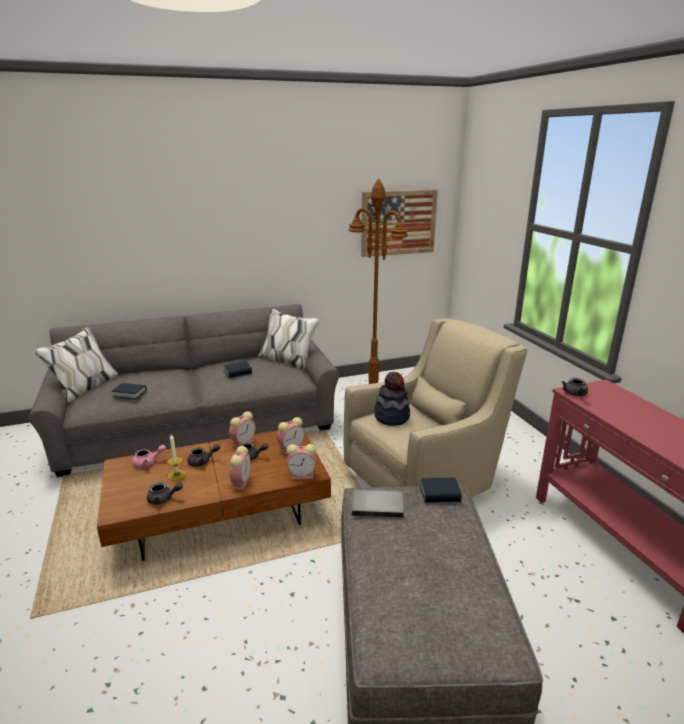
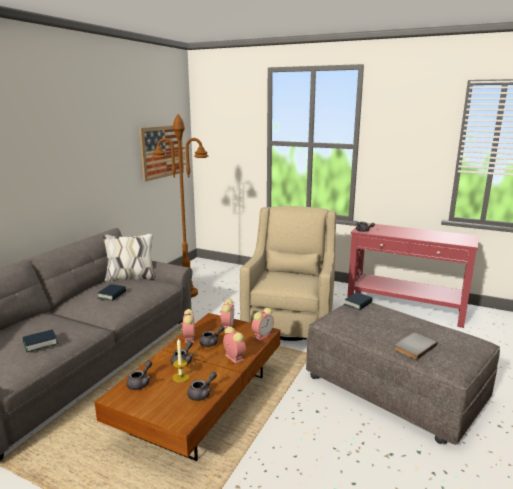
camera: 45 degrees left, 5 degrees down
(148, 463) = (140, 383): pink teapot -> grey teapot
(377, 504) = (343, 321): grey book -> grey book (413, 346)
(392, 417) = (275, 279): hat -> none

